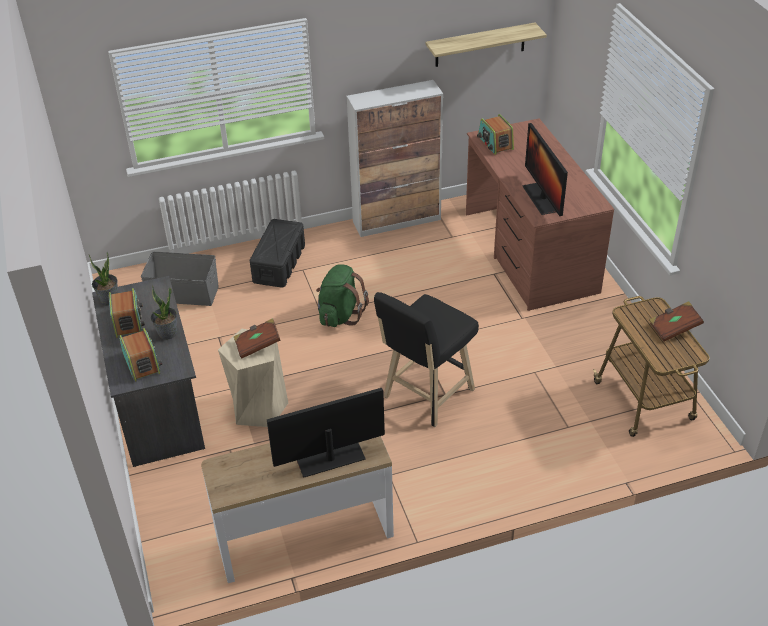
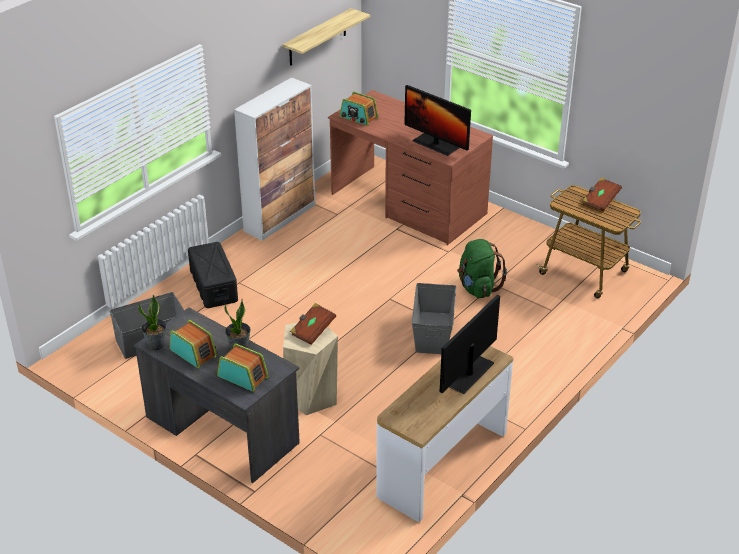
camera: 35 degrees left, 5 degrees down
(340, 315) = (306, 303): green backpack -> green backpack (477, 288)
(425, 396) = (432, 332): black stool -> grey storage box

